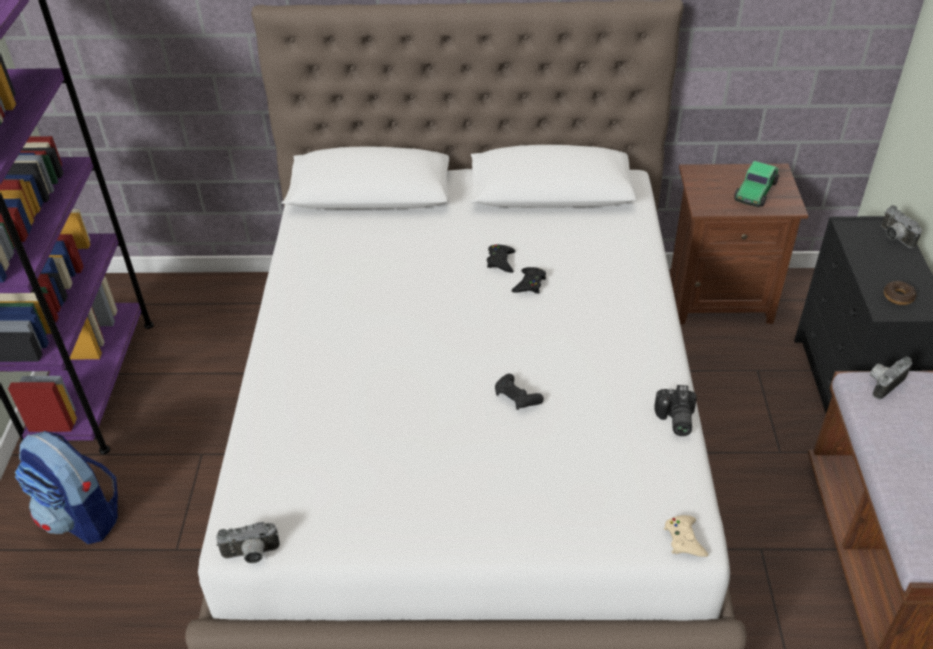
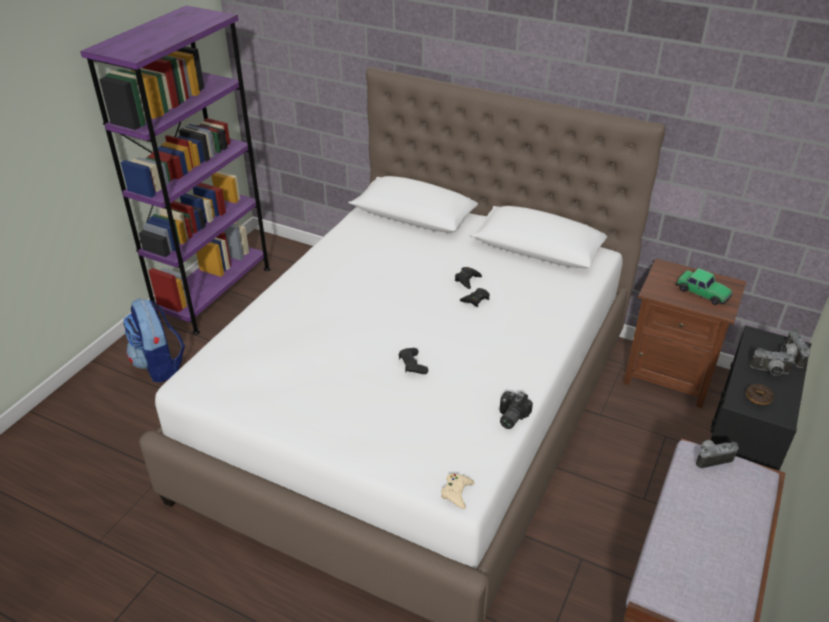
camera: 25 degrees right, 5 degrees down
(251, 555) = (185, 395): camera -> camera (770, 372)
(755, 191) = (703, 292): toy car -> toy car turned 105 degrees counterclockwise

